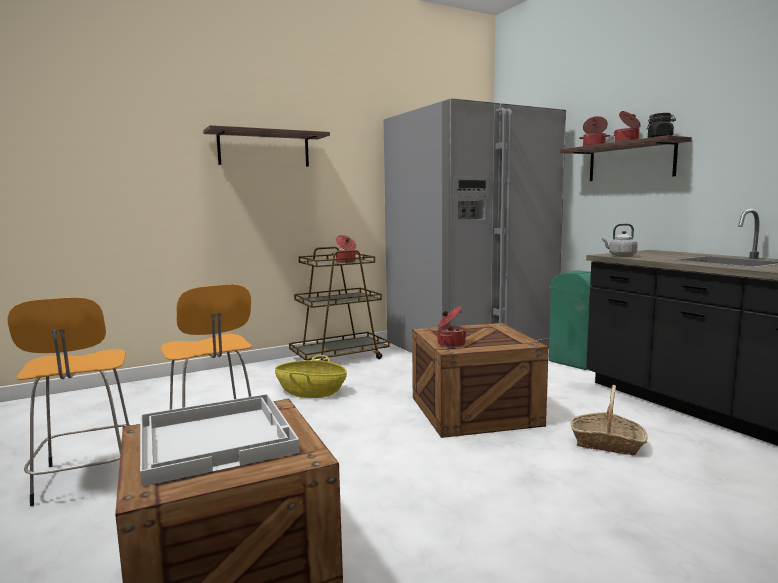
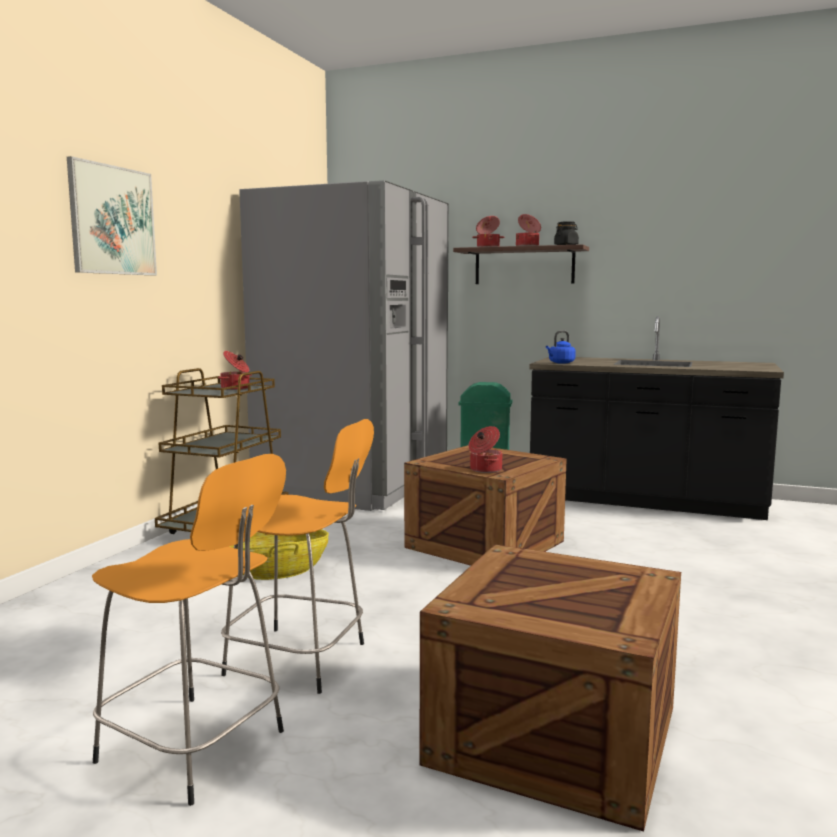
camera: 40 degrees left, 0 degrees up
(217, 438) = (543, 588): white tray -> none
(264, 149) = (112, 220): shelf -> picture
(607, 443) = (626, 542): basket -> none
(620, 255) = (560, 363): grey kettle -> blue kettle

